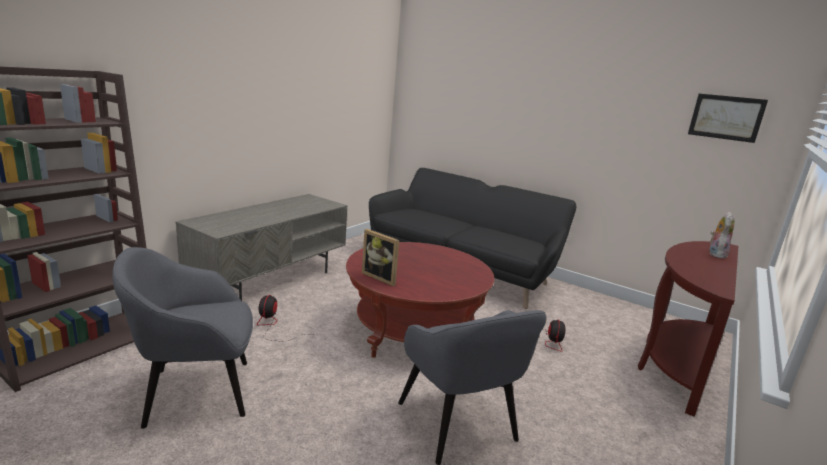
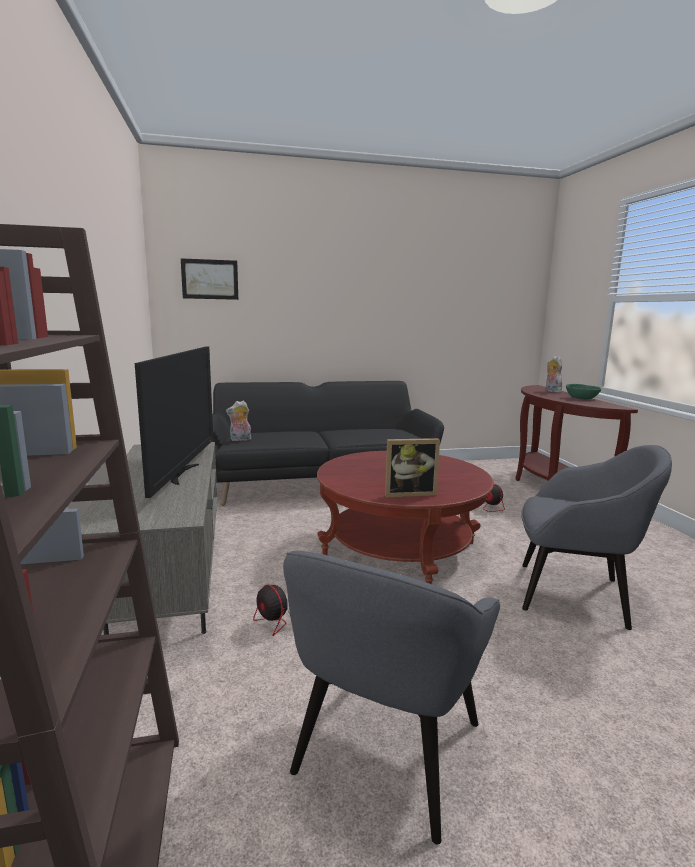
camera: 45 degrees left, 5 degrees down
(280, 214) = (182, 473): none -> television
(401, 212) = (240, 440): none -> plush toy
(717, 270) = (581, 398): none -> green bowl
(726, 117) = (502, 287): picture -> picture (210, 279)

